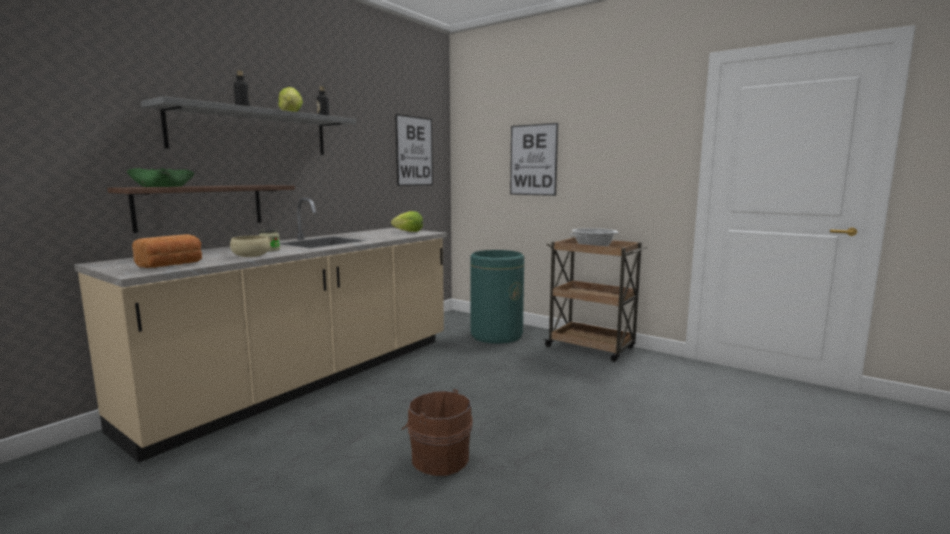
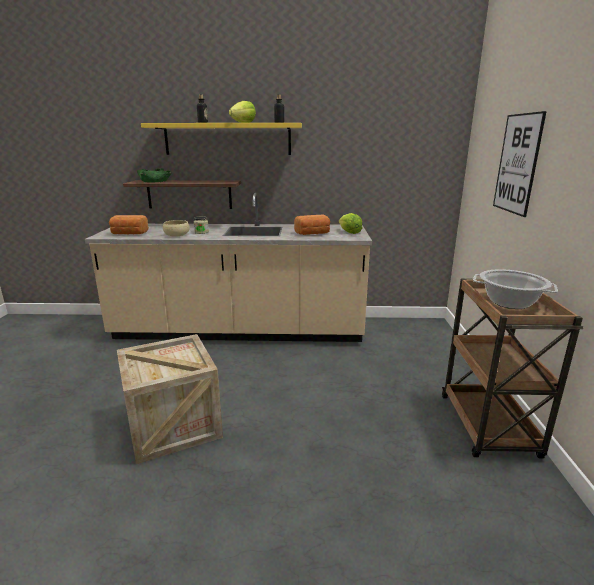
camera: 55 degrees right, 10 degrees up
(252, 132) = (227, 139): grey shelf -> yellow shelf
(386, 235) = (313, 234): none -> bread
(414, 151) = (406, 147): picture -> none
(438, 458) = (173, 425): brown bucket -> crate
(496, 335) = (423, 360): green trash can -> none

